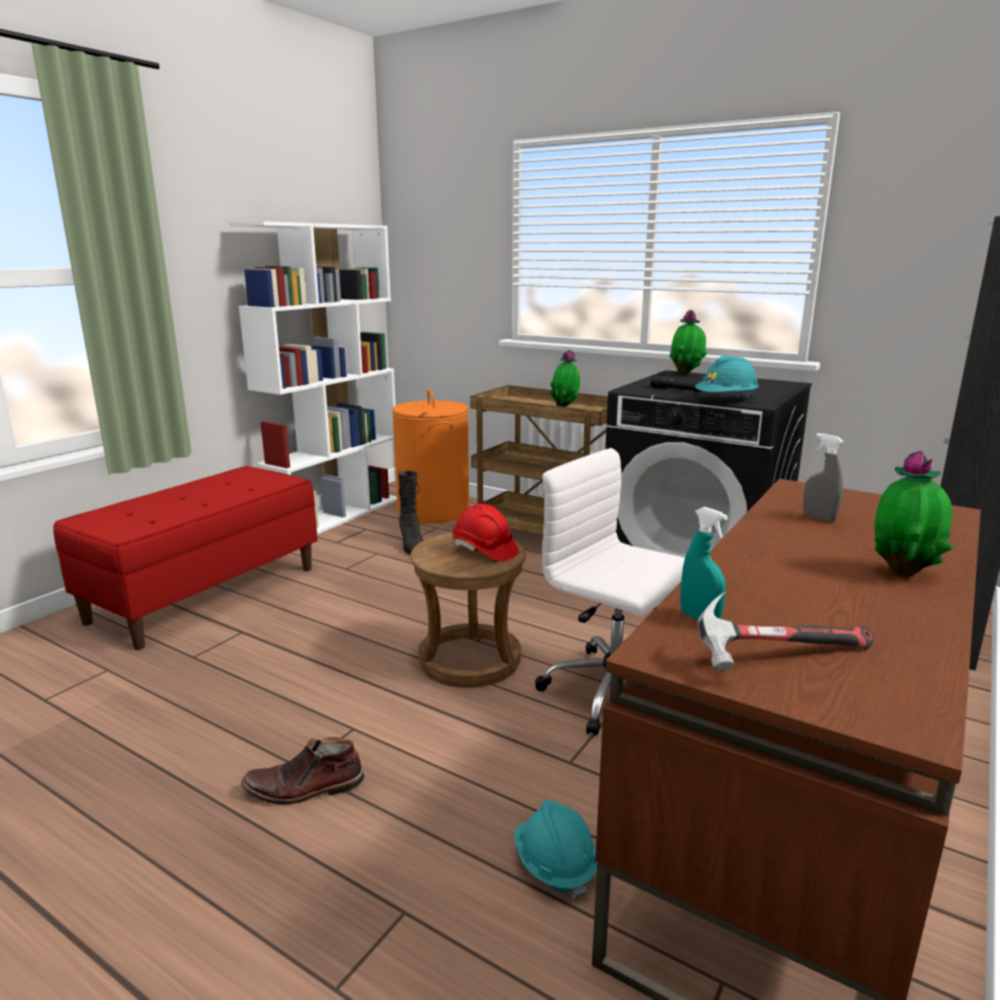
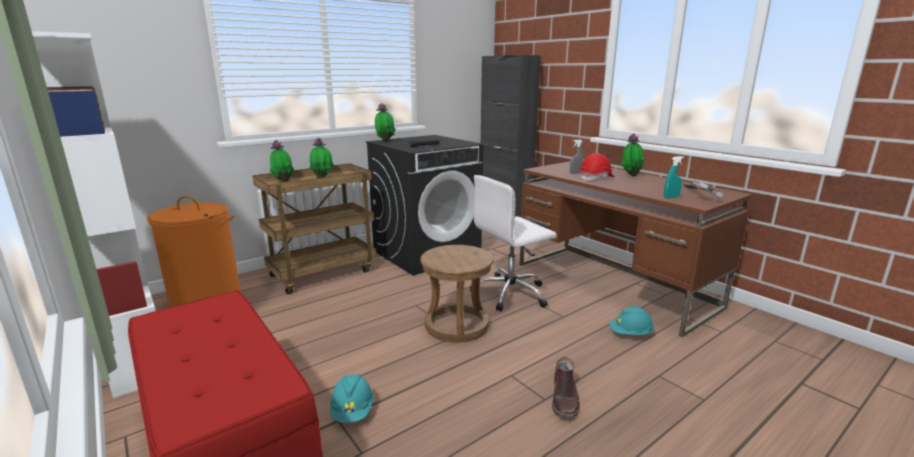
camera: 70 degrees left, 0 degrees up
(412, 546) = (266, 320): black boot -> none
(484, 550) = (459, 253): red hard hat -> red hard hat (596, 178)
(528, 400) = (283, 181): none -> potted plant
(726, 400) = (457, 144): turquoise hard hat -> turquoise hard hat (353, 411)

